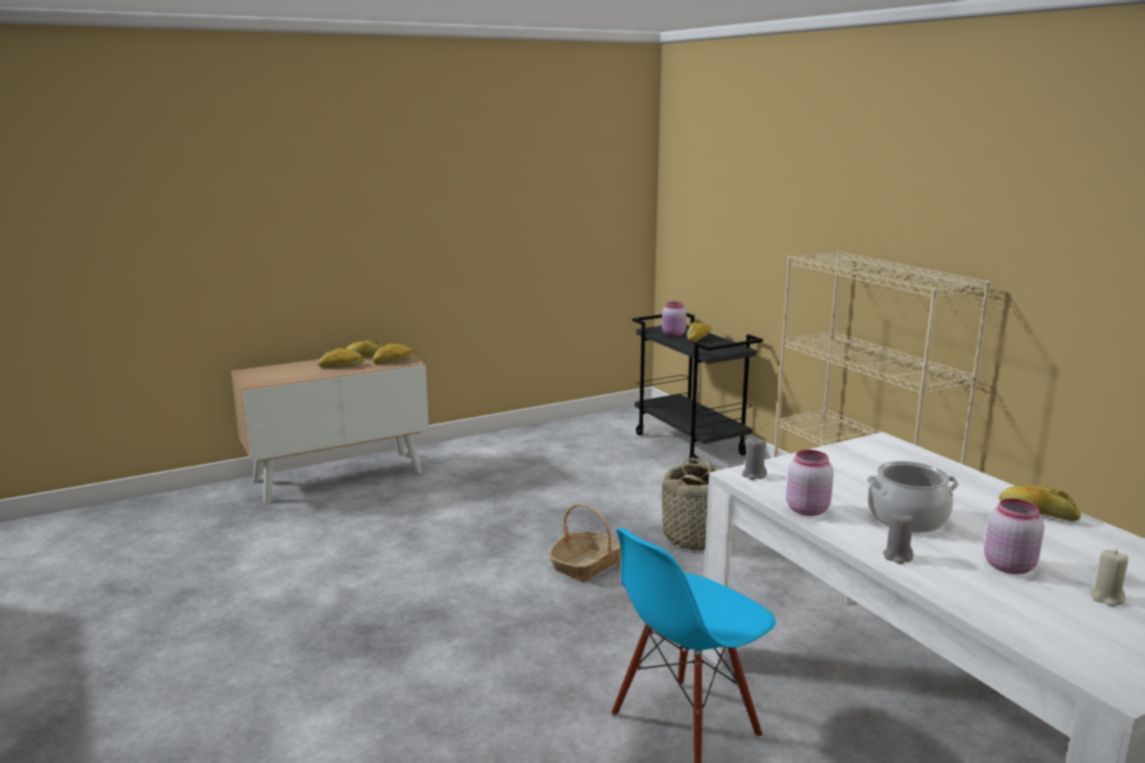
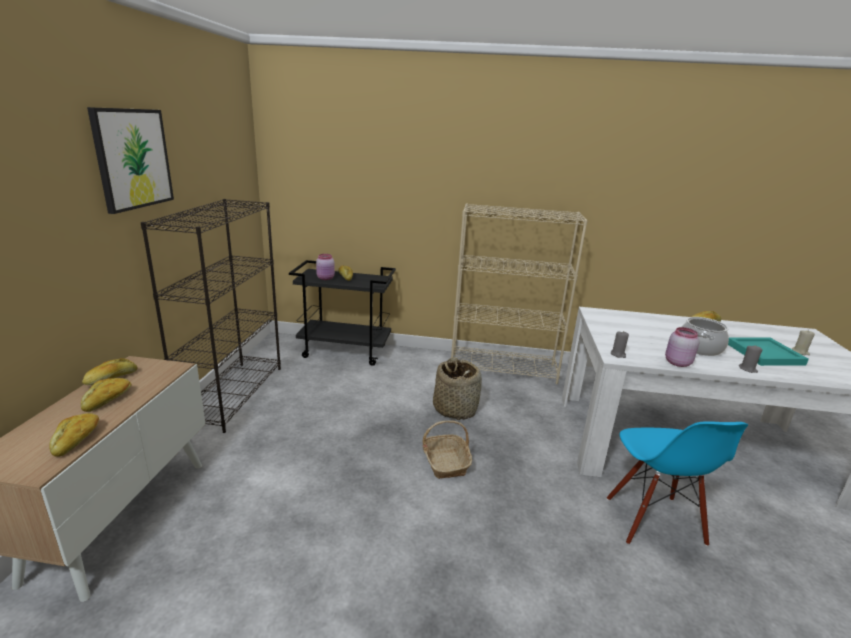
camera: 55 degrees left, 5 degrees up
(393, 361) = (155, 372): bread -> bread (77, 440)
(447, 171) = (133, 158): none -> picture
(525, 438) = (234, 394): none -> black bookcase
(1008, 565) = (763, 353): pink jar -> turquoise tray

